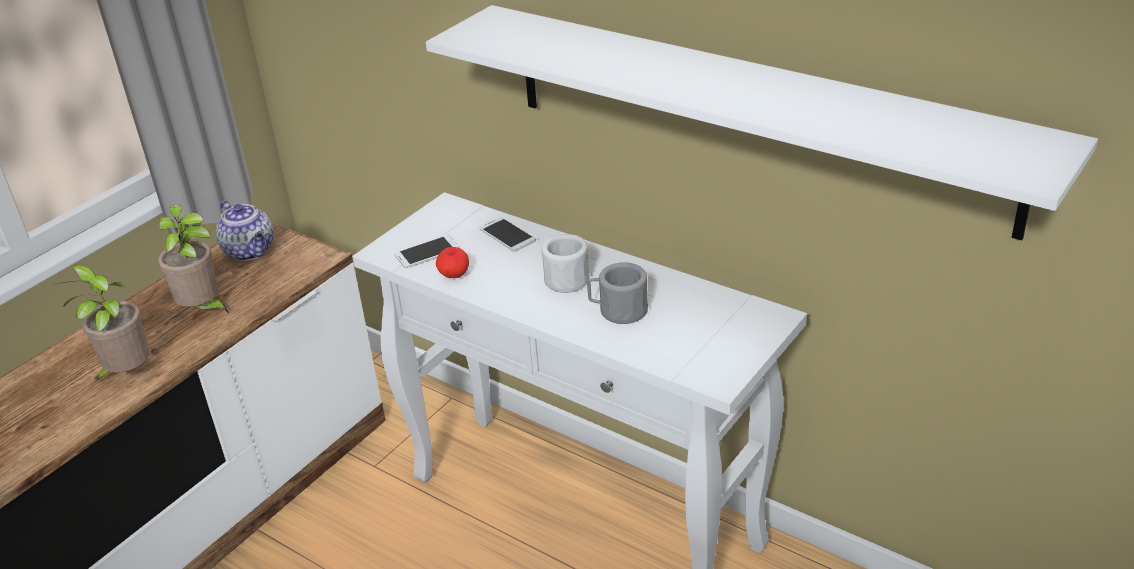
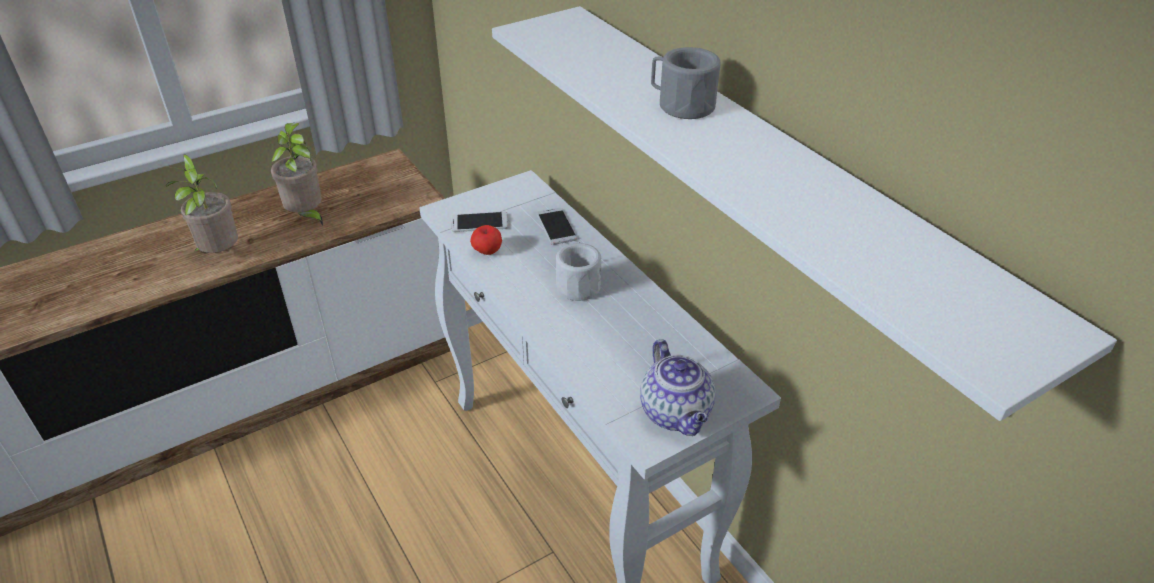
camera: 20 degrees right, 5 degrees up
(251, 251) = (373, 176): teapot -> teapot (677, 414)
(618, 310) = (604, 333): grey mug -> grey mug (680, 104)

